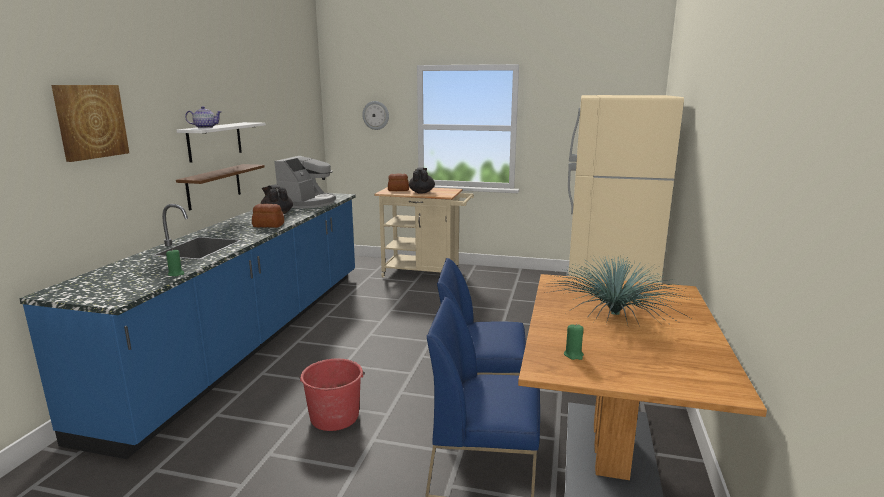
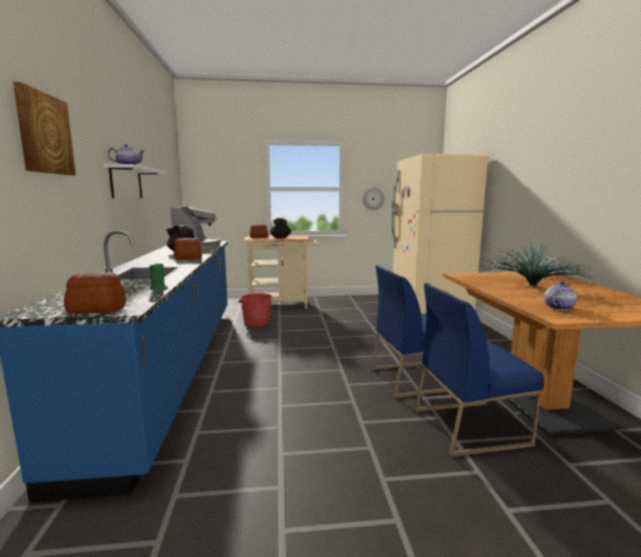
camera: 20 degrees left, 5 degrees down
(96, 296) = (97, 309): none -> bread
(214, 186) = (127, 225): brown shelf -> none
(334, 416) = (311, 412): red bucket -> red bucket (256, 322)
(376, 115) = (230, 180): wall clock -> wall clock (373, 199)
(573, 355) = (558, 307): green candle -> teapot

